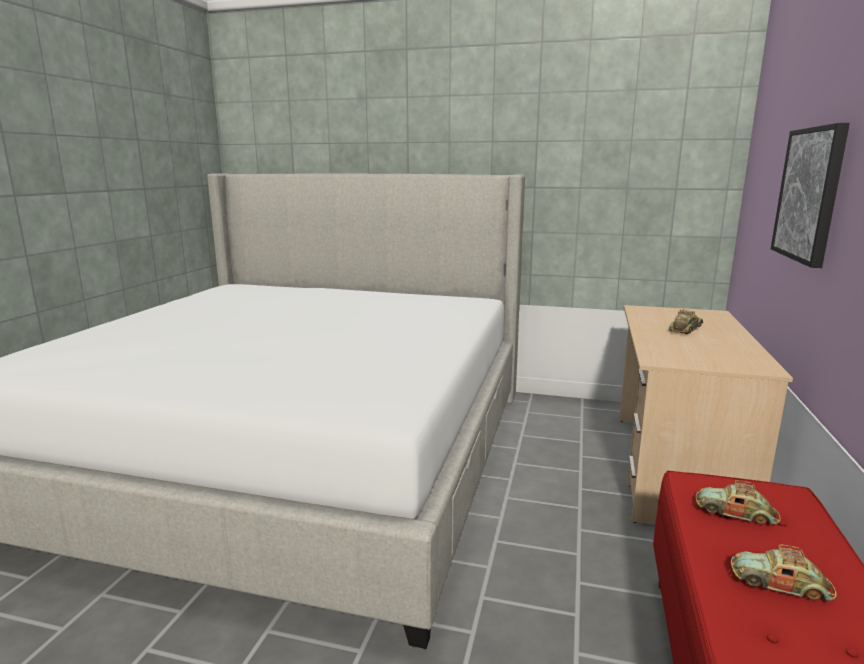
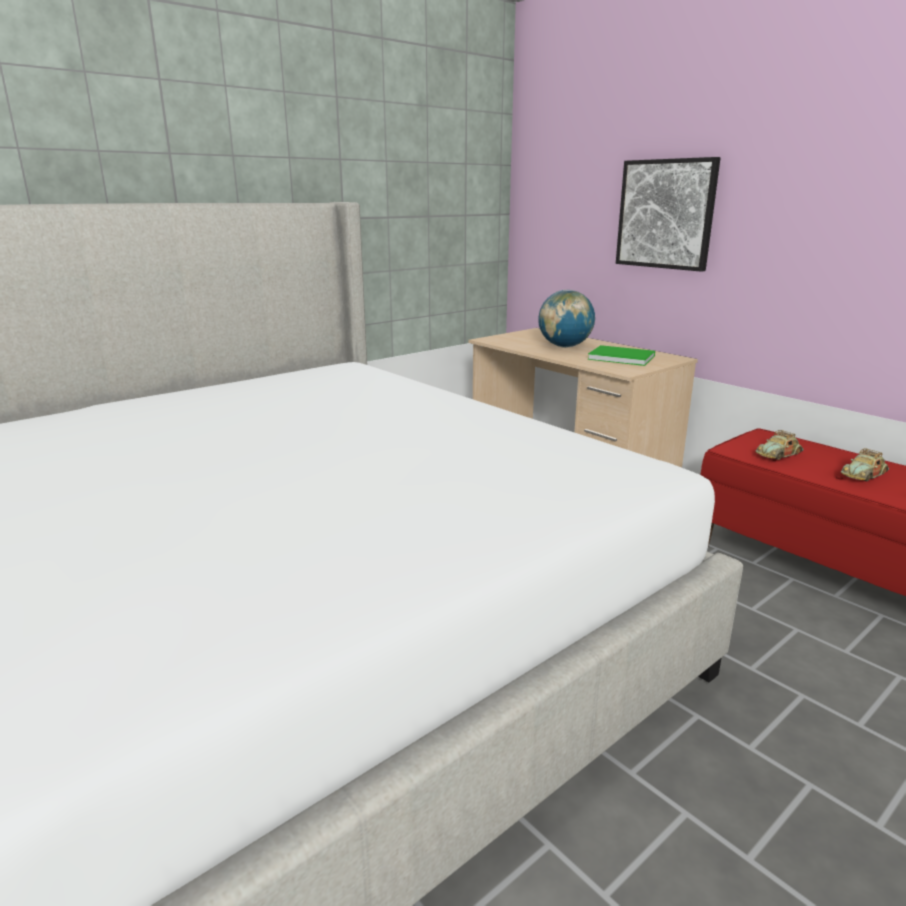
camera: 55 degrees left, 5 degrees up
(685, 329) = (564, 346): toy car -> globe
(702, 350) = (620, 357): none -> green book

